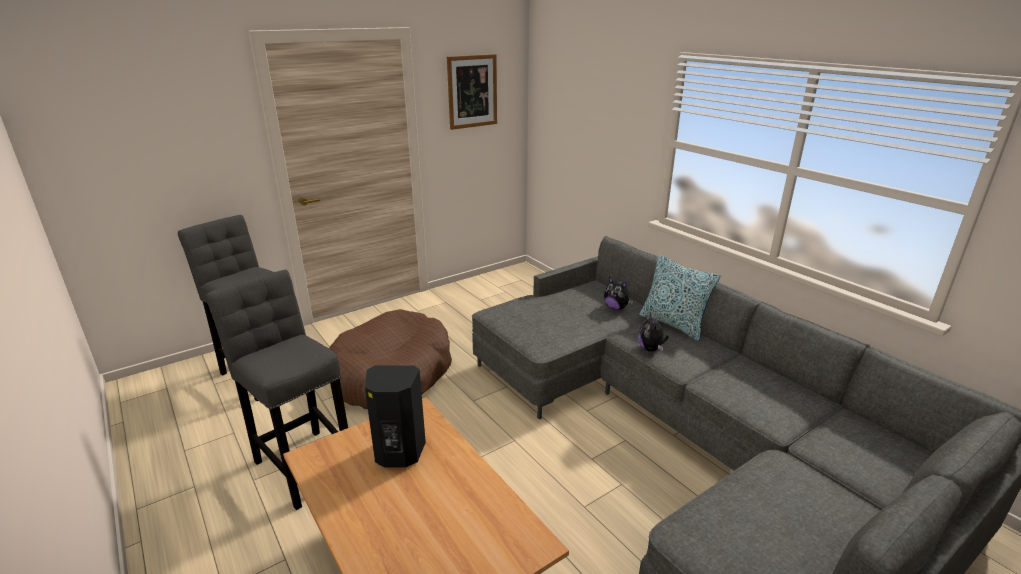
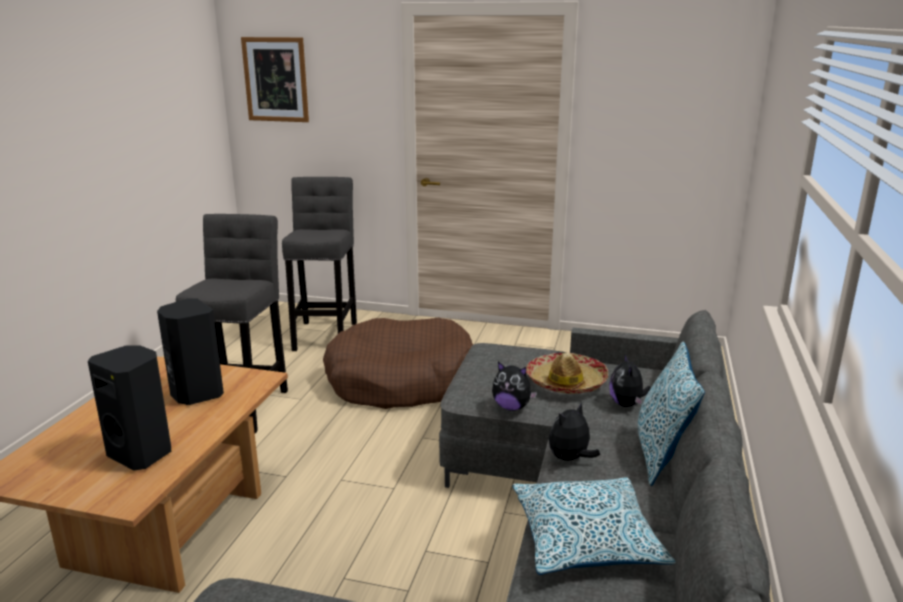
camera: 50 degrees right, 5 degrees down
(468, 515) = (142, 454): none -> black speaker
(472, 91) = (660, 88): picture -> picture (275, 79)
(571, 311) = (566, 382): none -> hat
(573, 340) = (511, 407): none -> plush toy
(727, 380) = (586, 539): none -> pillow

